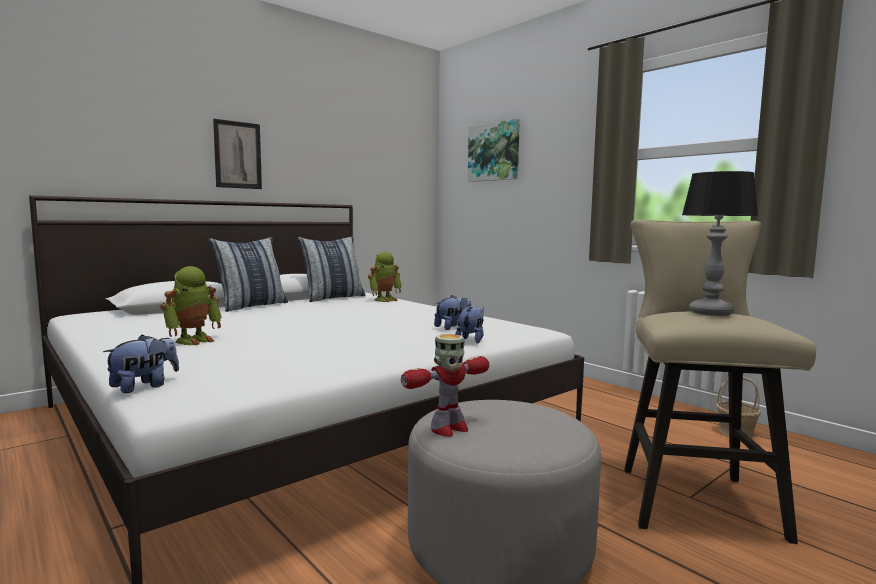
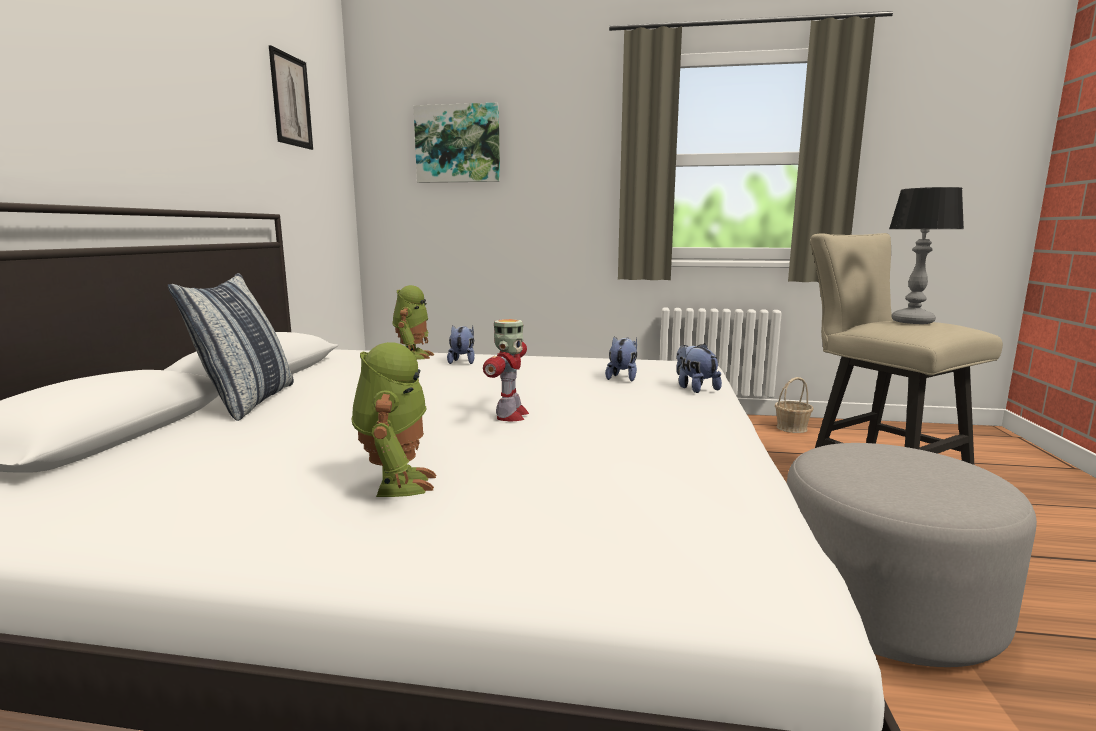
camera: 40 degrees left, 5 degrees up
(144, 386) = (639, 589): plush toy -> plush toy (462, 361)
(238, 155) = (104, 113): picture -> picture (291, 100)
(333, 298) = (332, 365): pillow -> none
(448, 429) = (902, 494): toy robot -> toy robot (510, 416)

